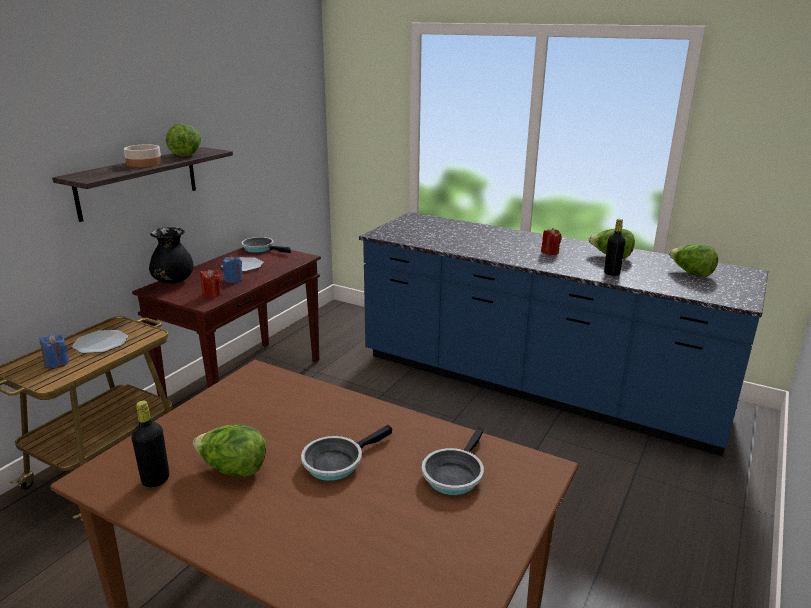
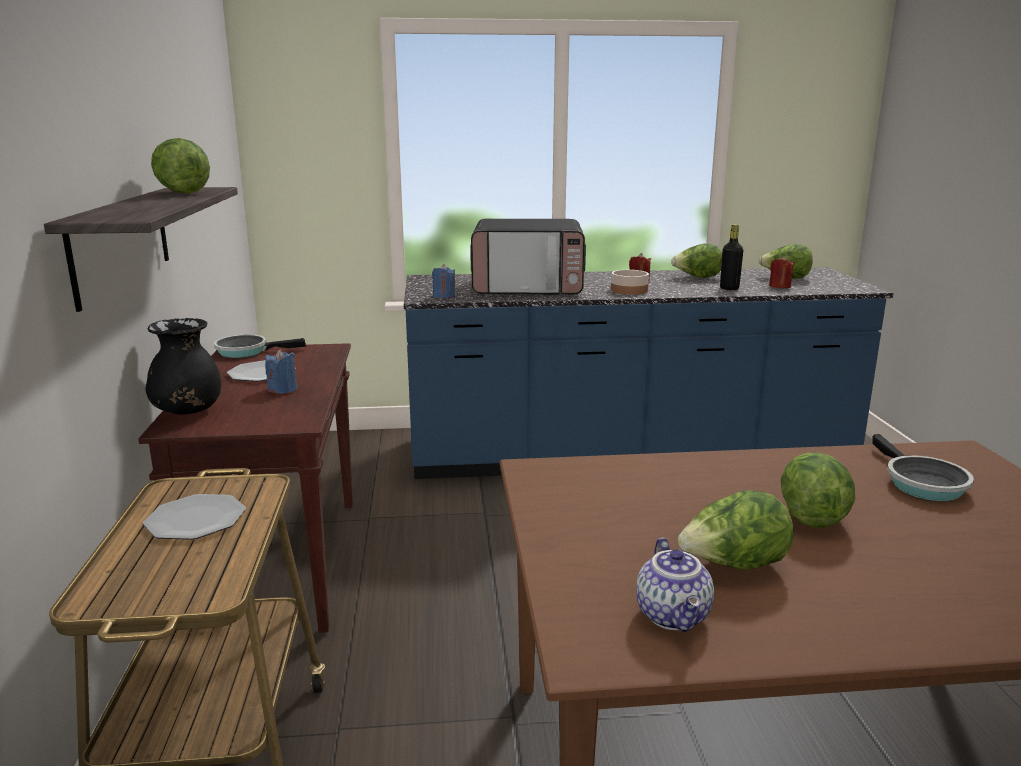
camera: 35 degrees left, 5 degrees down
(57, 363) = (168, 566): blue candle -> blue candle (444, 296)
(144, 163) = (154, 202): bowl -> bowl (629, 290)
(155, 480) = (675, 616): black bottle -> teapot
(212, 294) = (287, 411): red candle -> red candle (779, 286)
(337, 462) = (811, 515): frying pan -> lettuce
(460, 239) = (528, 288): none -> microwave

